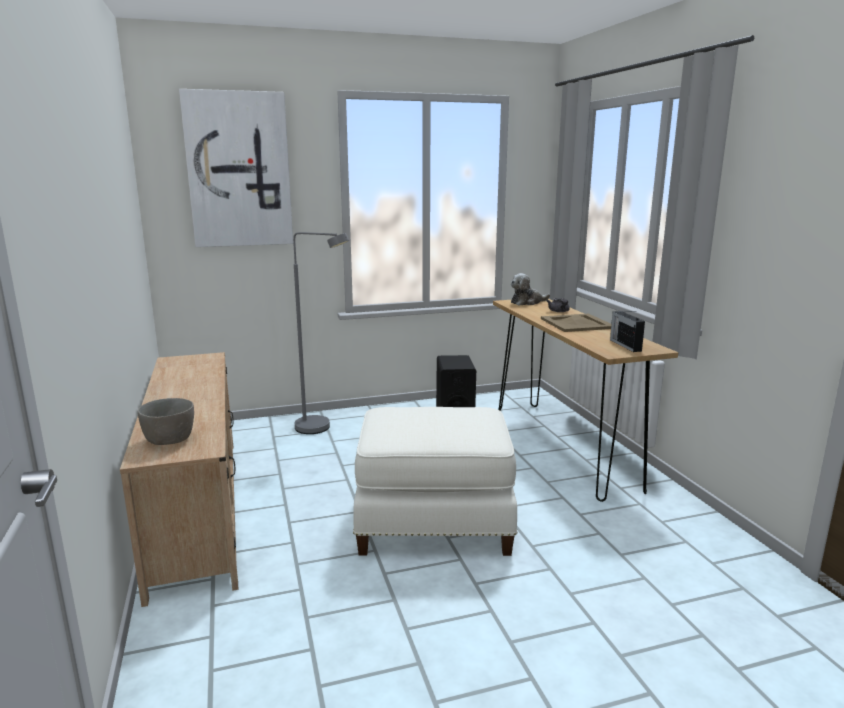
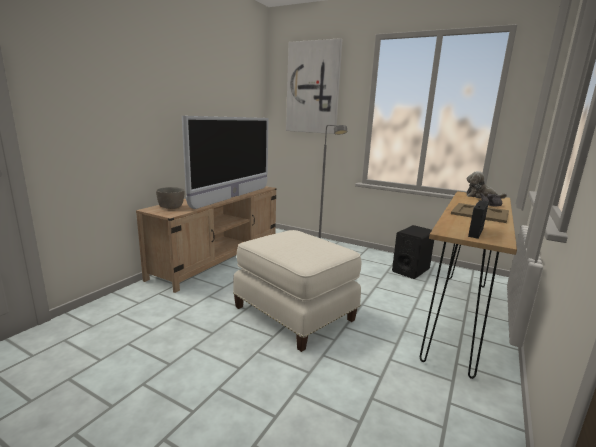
camera: 45 degrees right, 0 degrees up
(210, 388) = (233, 197): none -> television

